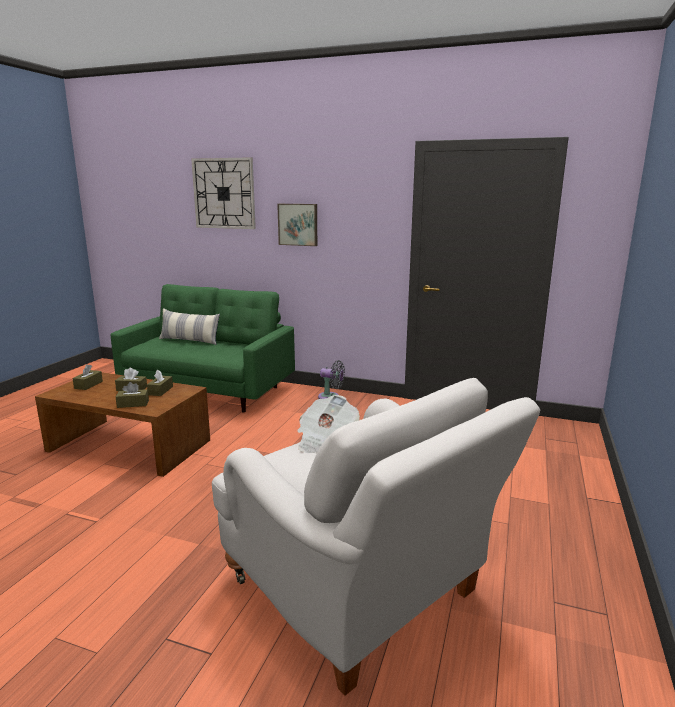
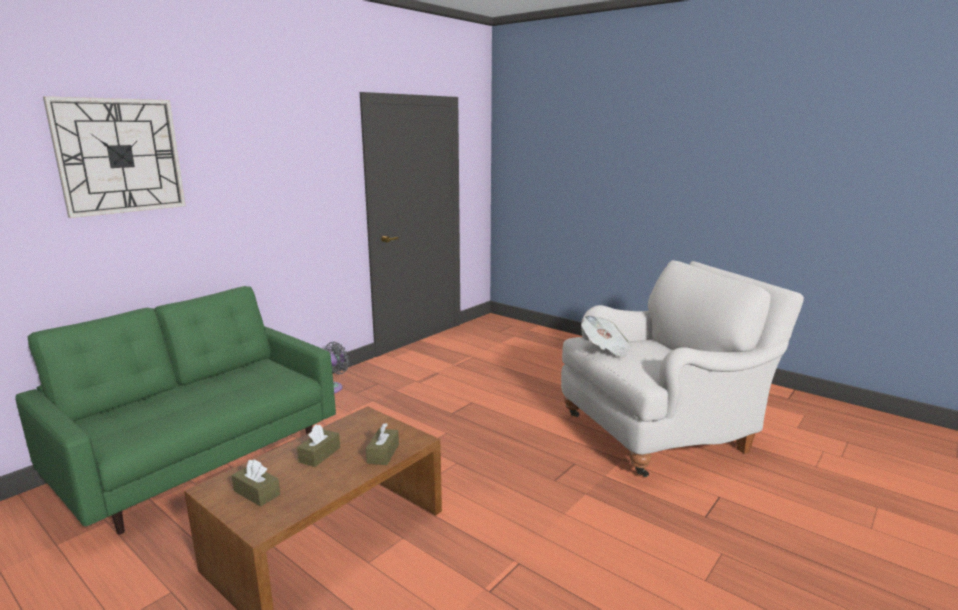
camera: 70 degrees left, 0 degrees up
(160, 391) = (351, 434): brown tissue box -> none
(189, 341) = (153, 402): pillow -> none
(298, 224) = (247, 191): picture -> none

